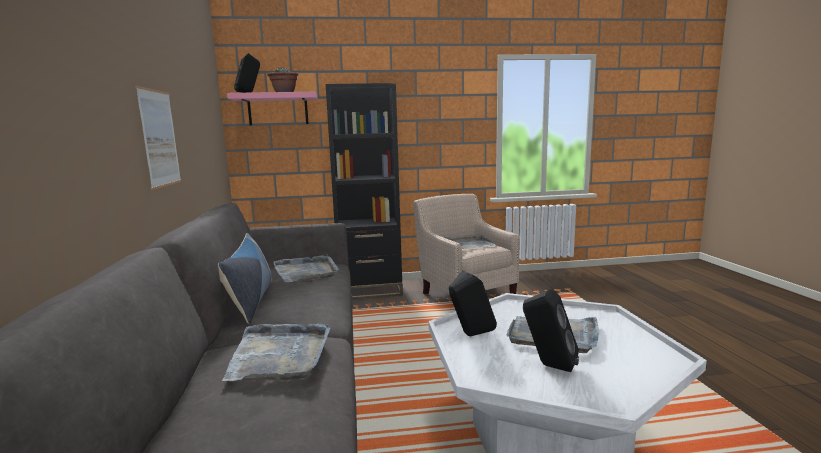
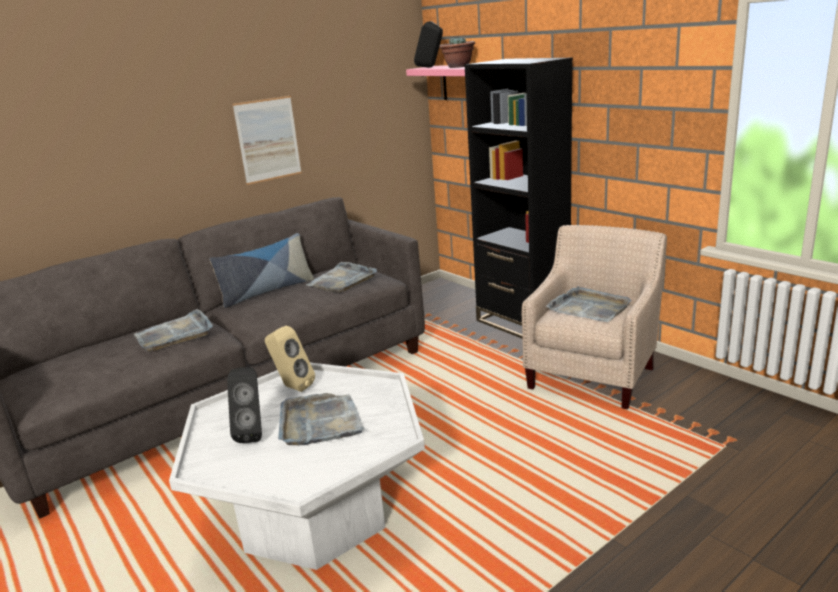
camera: 60 degrees right, 10 degrees up
(470, 335) = (292, 387): black speaker -> beige speaker

